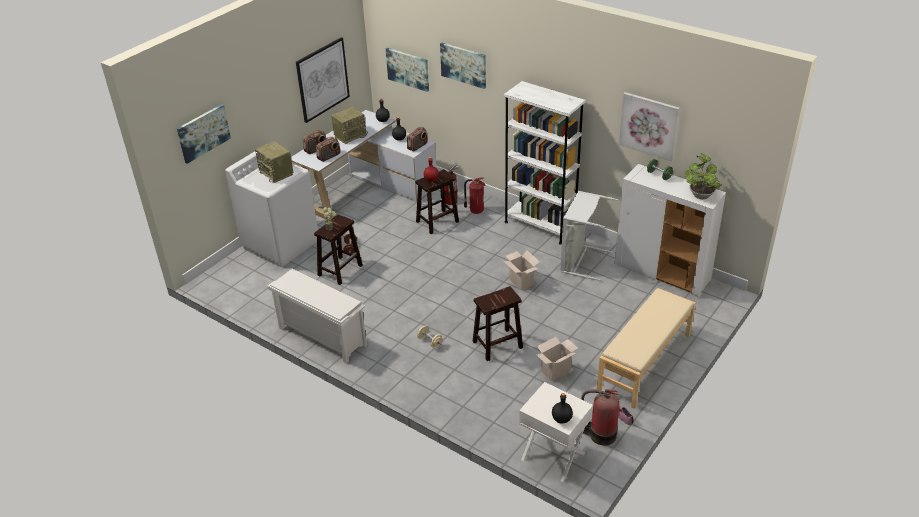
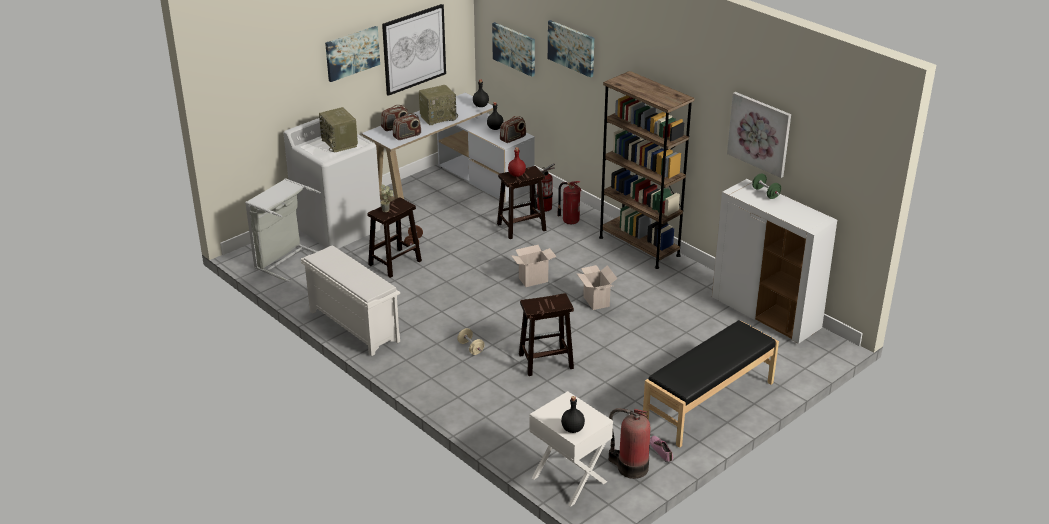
camera: 10 degrees right, 5 degrees down
(203, 133) = (263, 86): picture -> picture (352, 53)
(540, 226) = (639, 246): white bookcase -> brown bookcase
(555, 370) = (603, 396): cardboard box -> cardboard box (533, 279)
(580, 261) = (673, 289): grey laundry basket -> grey laundry basket (285, 260)
(645, 362) = (709, 403): beige bench -> black bench
(700, 194) = (806, 218): potted plant -> none

